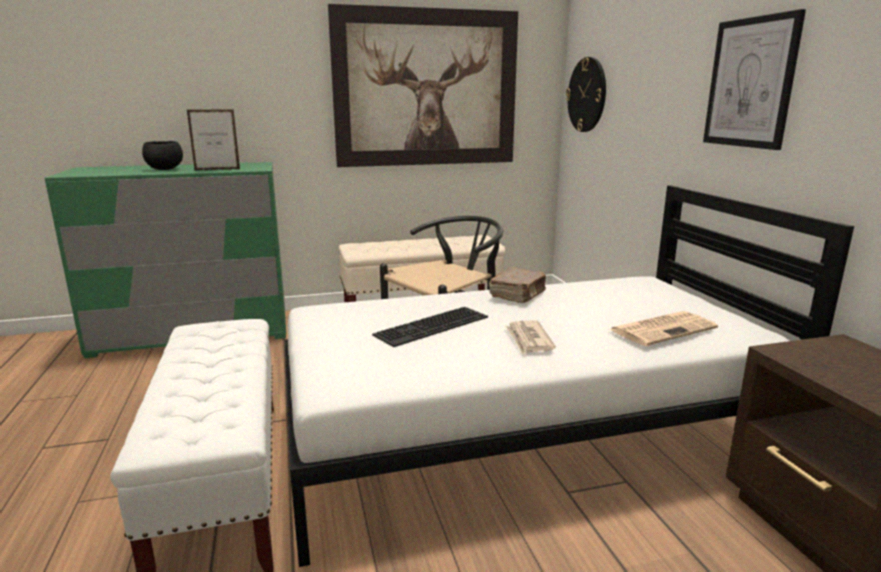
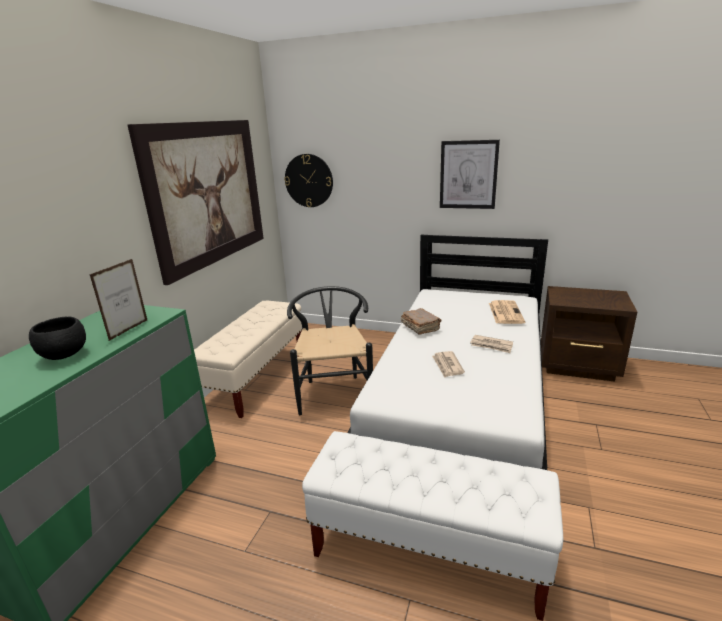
camera: 55 degrees left, 5 degrees up
(432, 327) = (447, 365): keyboard -> newspaper

